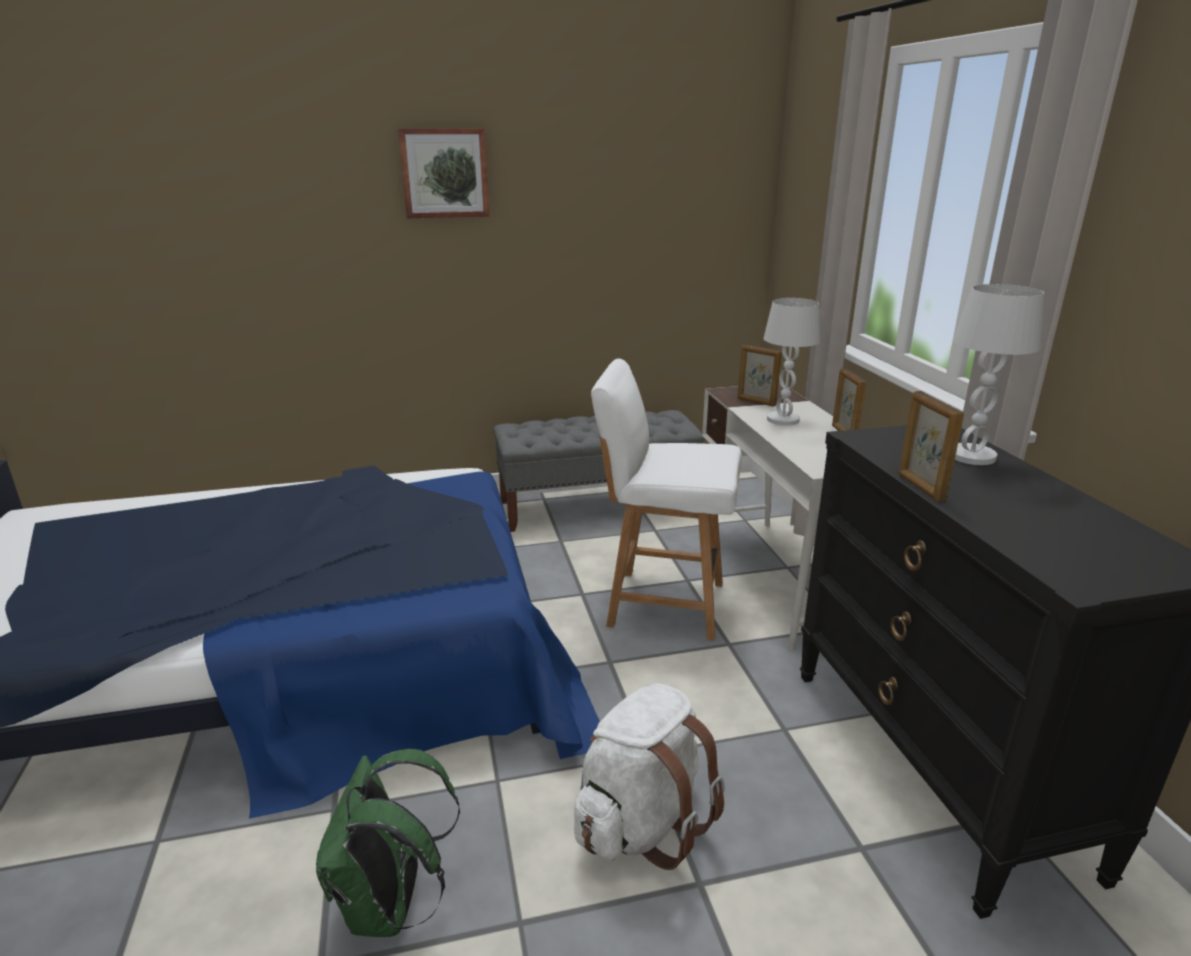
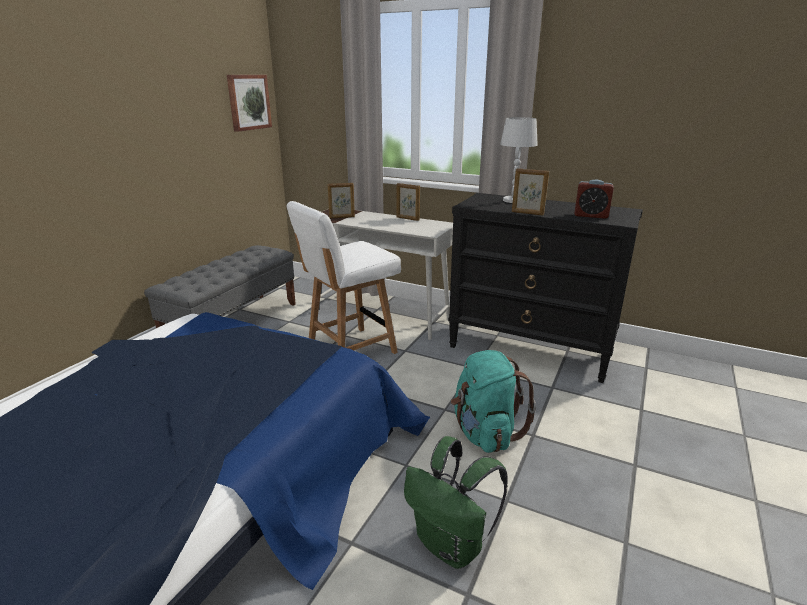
camera: 50 degrees left, 0 degrees up
(444, 173) = (63, 80): picture -> picture (248, 102)
(642, 823) = (485, 433): white backpack -> turquoise backpack
(782, 419) = (371, 221): white table lamp -> none
(1046, 540) = (591, 215): none -> alarm clock

